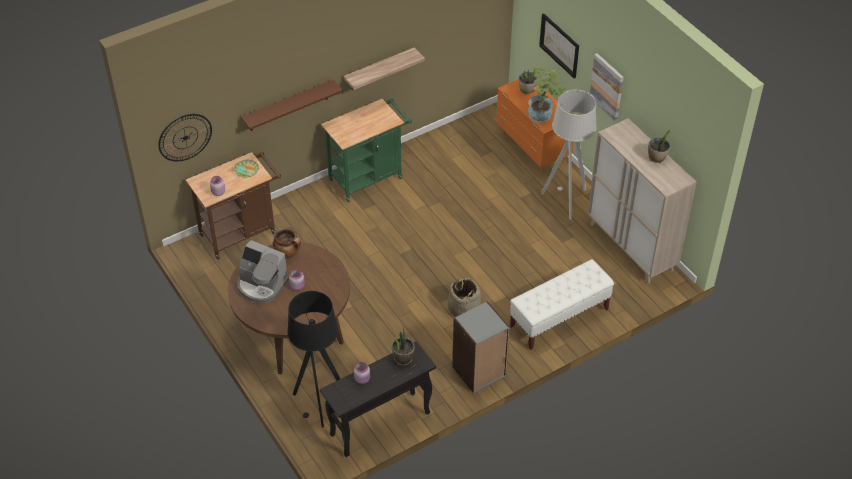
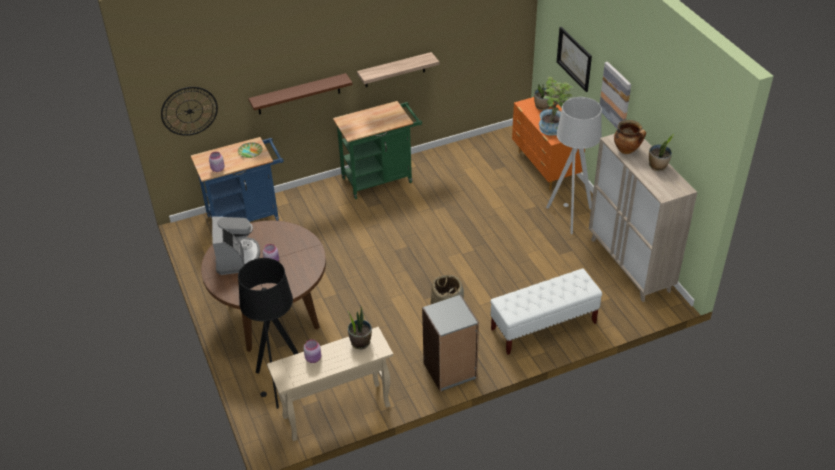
camera: 10 degrees right, 5 degrees down
(242, 232) = (247, 216): brown cart -> blue cart
(261, 285) = (237, 257): coffee machine -> coffee machine turned 135 degrees counterclockwise
(288, 254) = (271, 231): cooking pot -> cooking pot (627, 150)
(379, 424) = (336, 412): black console table -> beige console table

